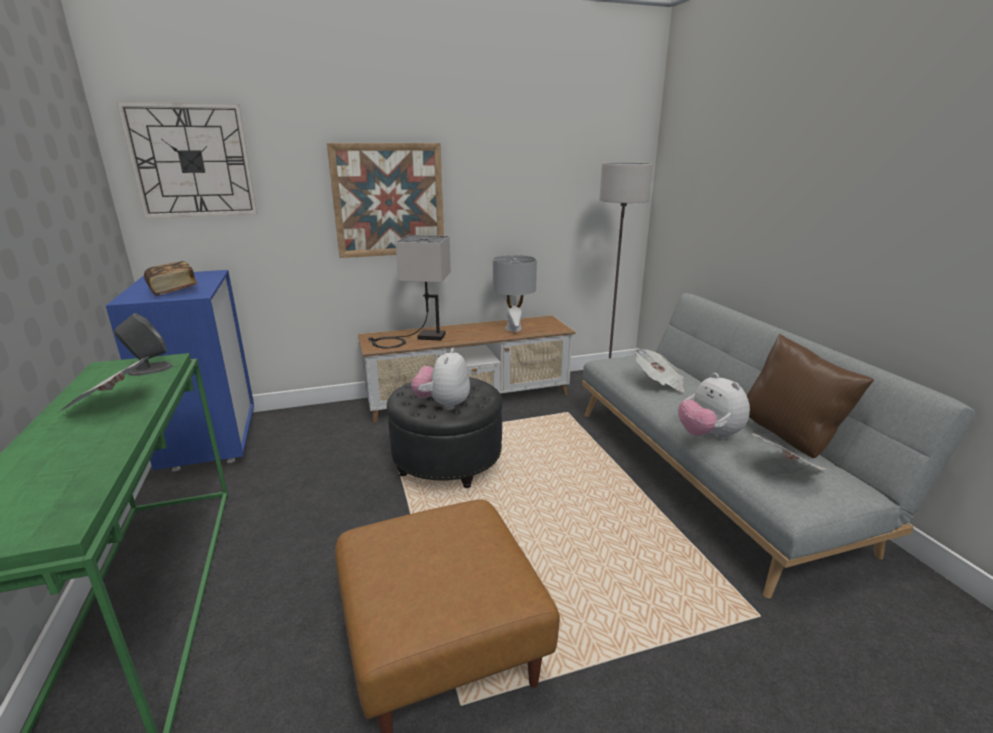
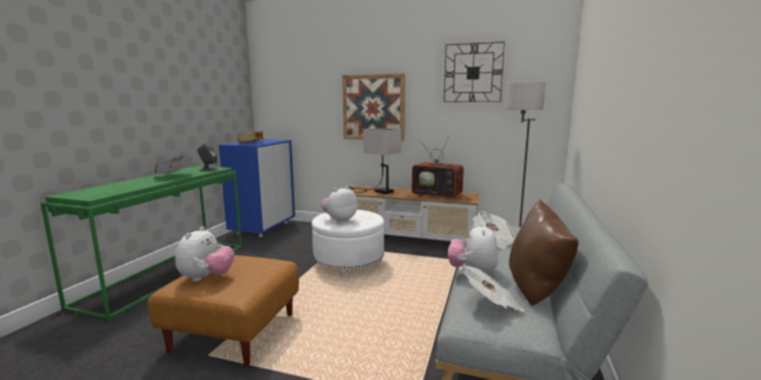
camera: 35 degrees right, 10 degrees down
(192, 161) = (283, 85): wall clock -> wall clock (473, 73)
(417, 587) = (206, 278): none -> plush toy
(447, 463) = (348, 264): black ottoman -> white ottoman
(513, 329) = (439, 196): grey table lamp -> television

